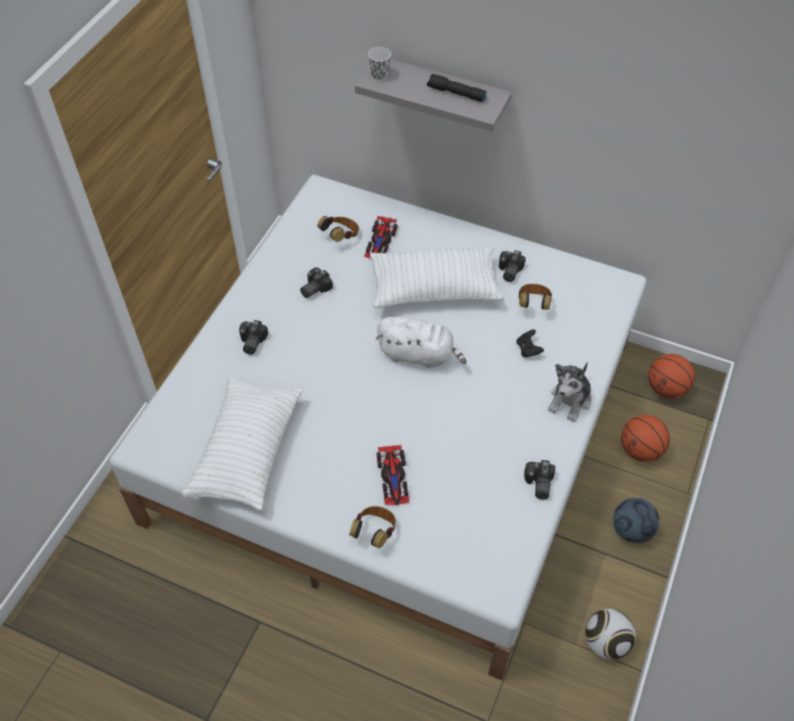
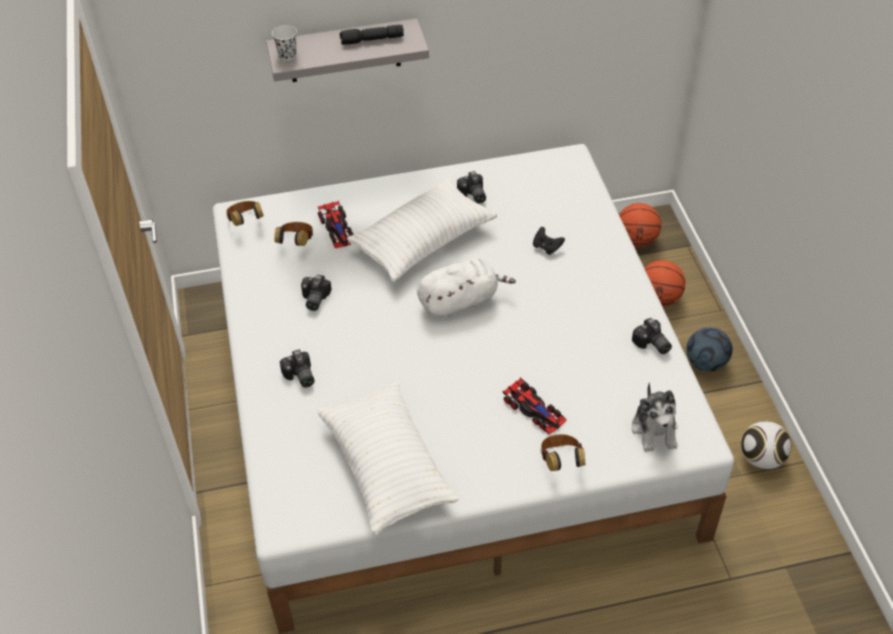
camera: 35 degrees left, 5 degrees down
(533, 305) = (518, 210): headphones -> headphones (246, 222)
(570, 400) = (616, 267): plush toy -> plush toy (655, 429)

